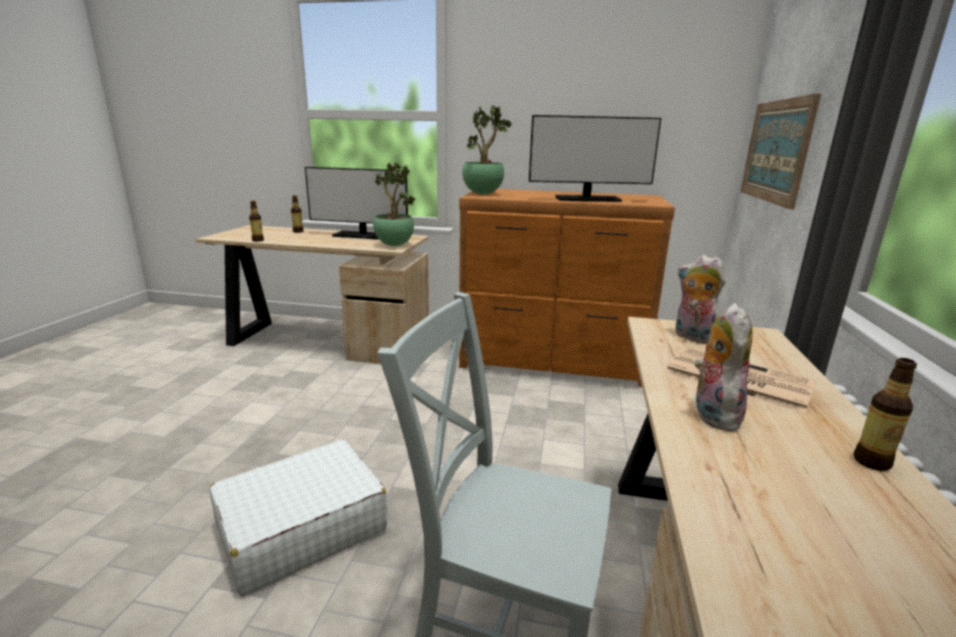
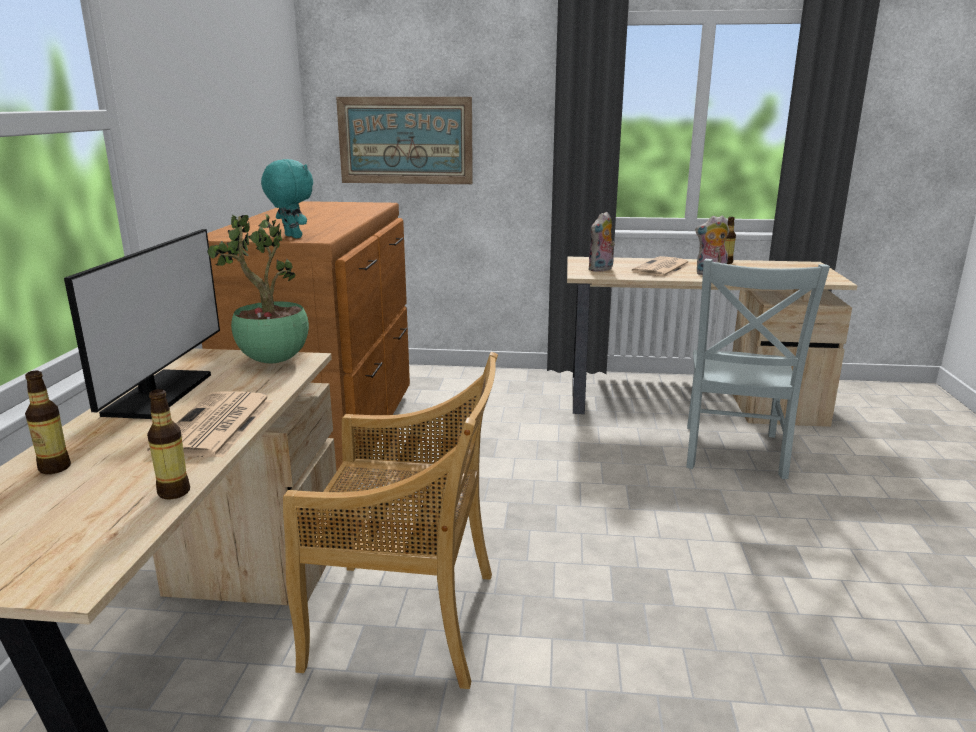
camera: 95 degrees left, 0 degrees up
(301, 528) = (716, 547): white suitcase -> none
(313, 241) = (216, 426): none -> newspaper
(314, 384) = (407, 620): none -> beige chair
(483, 194) = (291, 237): potted plant -> turquoise plush toy
(587, 199) = (346, 214): monitor -> none

